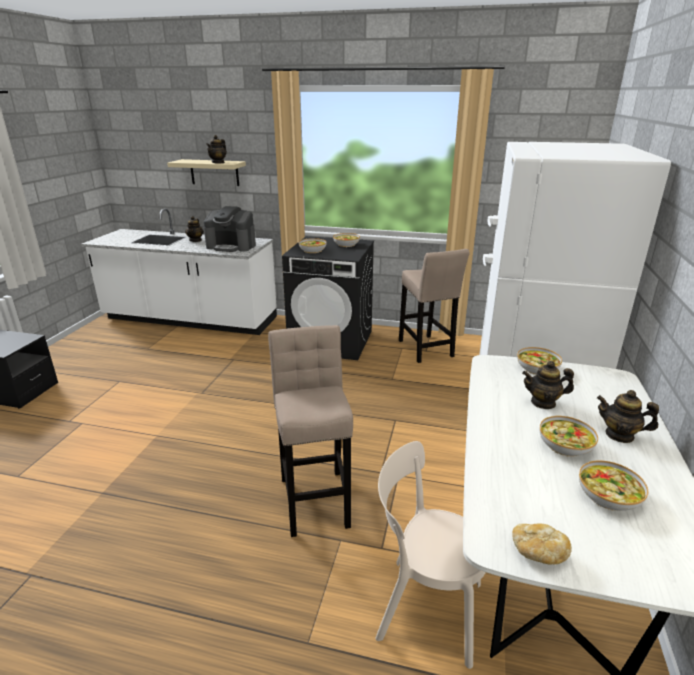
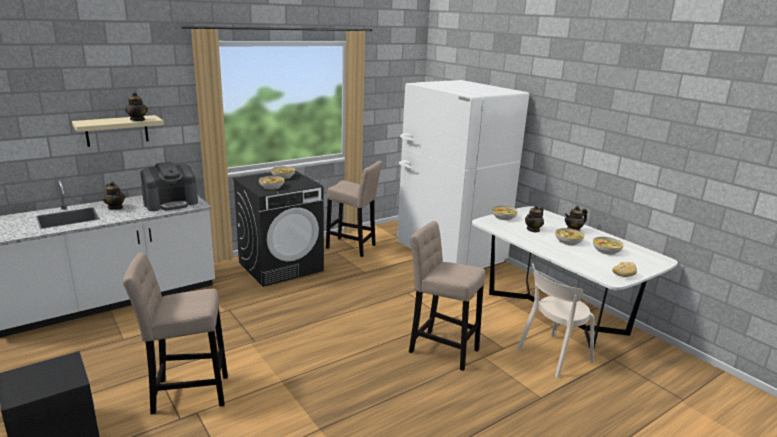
camera: 50 degrees left, 5 degrees down
(102, 406) = (186, 393): none -> beige stool

